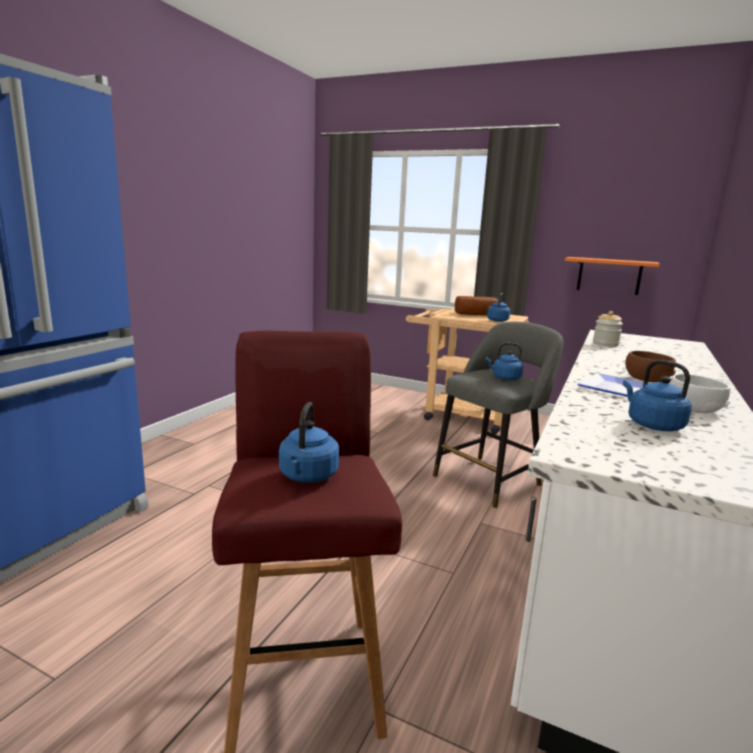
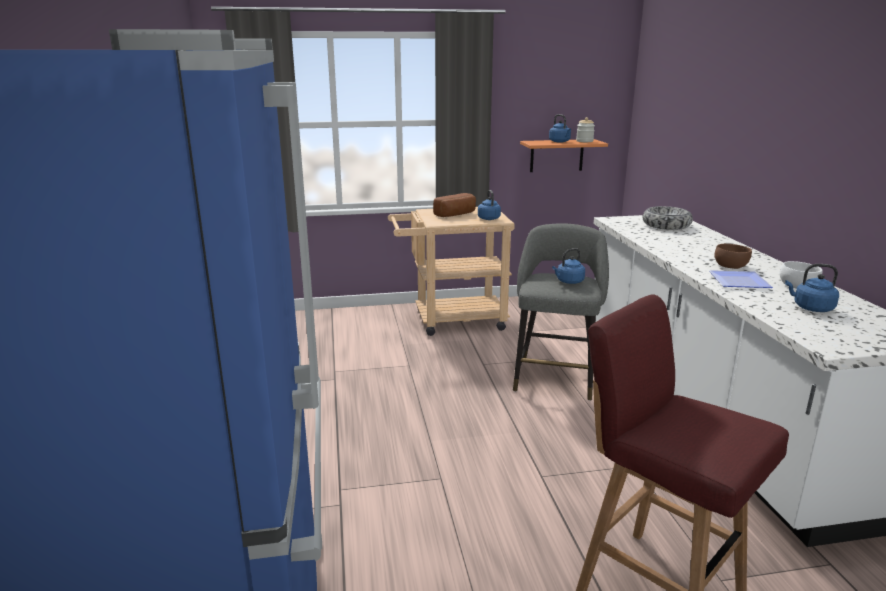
camera: 35 degrees left, 5 degrees up
(308, 476) = (710, 427): blue kettle -> blue kettle (560, 142)
(605, 344) = (639, 234): jar -> jar (584, 141)
(659, 345) = (666, 225): none -> bowl

